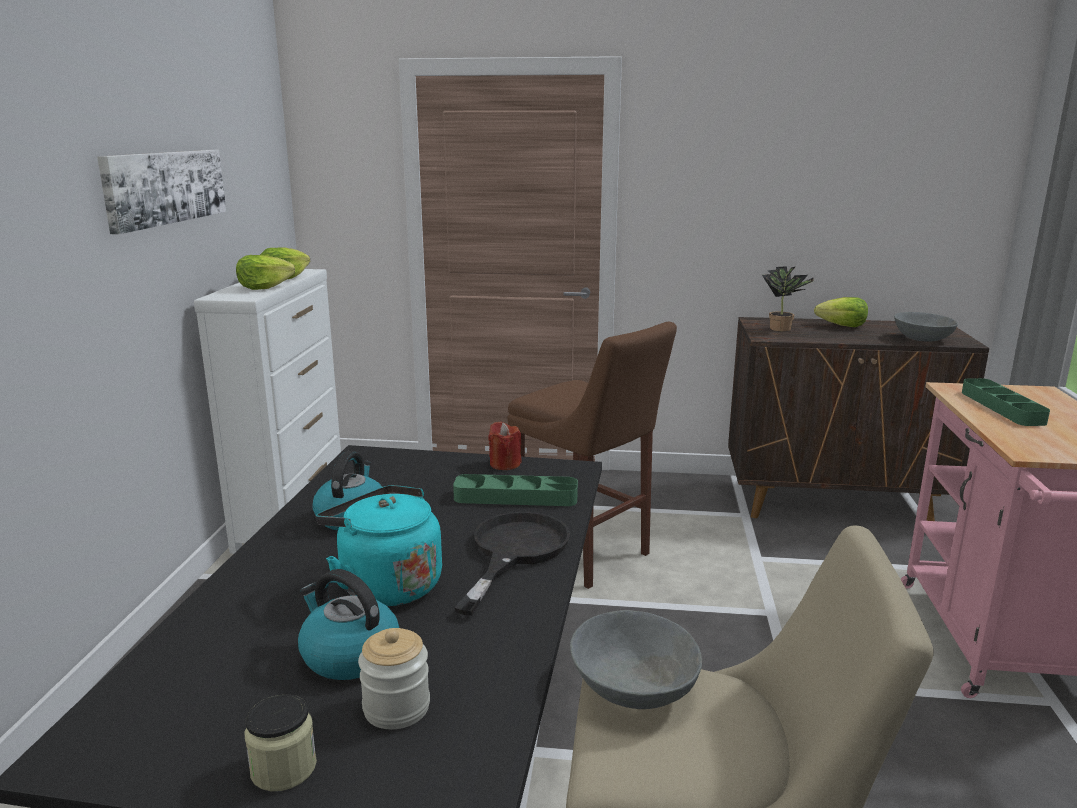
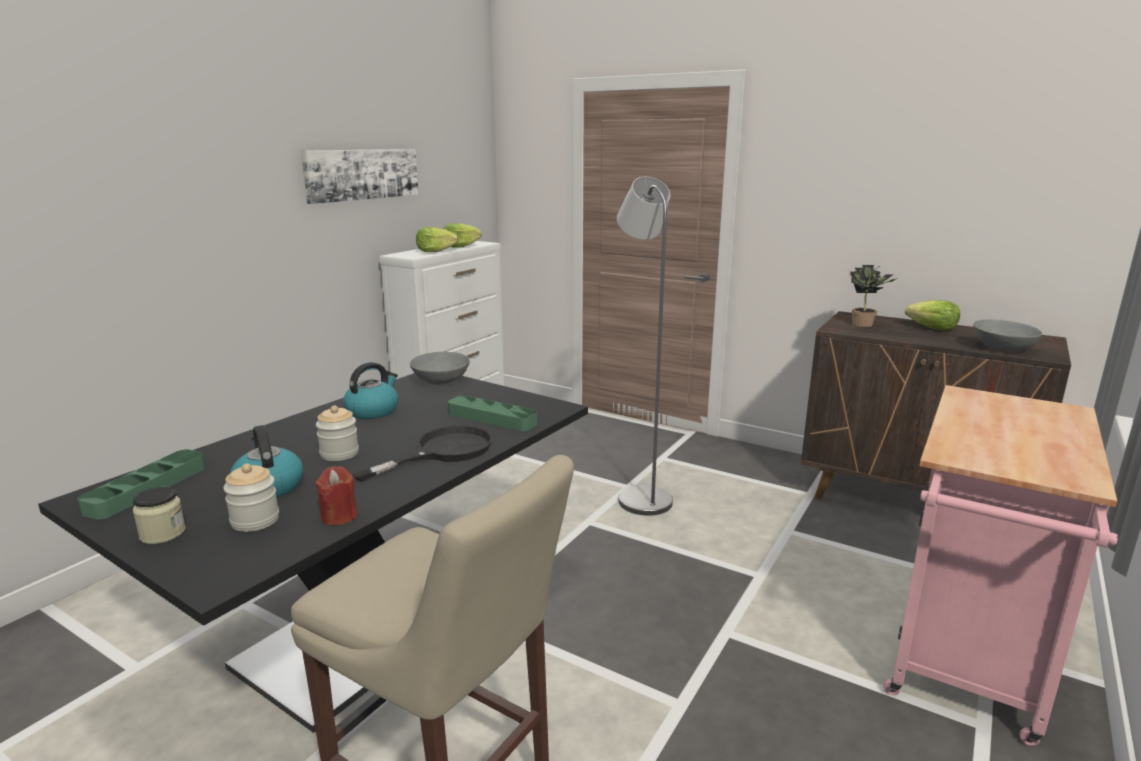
camera: 25 degrees right, 0 degrees up
(386, 585) = (339, 453): turquoise kettle -> jar
(504, 464) = (514, 396): red candle -> red candle (339, 516)
(586, 555) = (640, 496): brown stool -> grey floor lamp
(632, 688) = (406, 550): grey bowl -> grey bowl (440, 381)
(1002, 407) = (991, 416): green tray -> green tray (147, 489)

